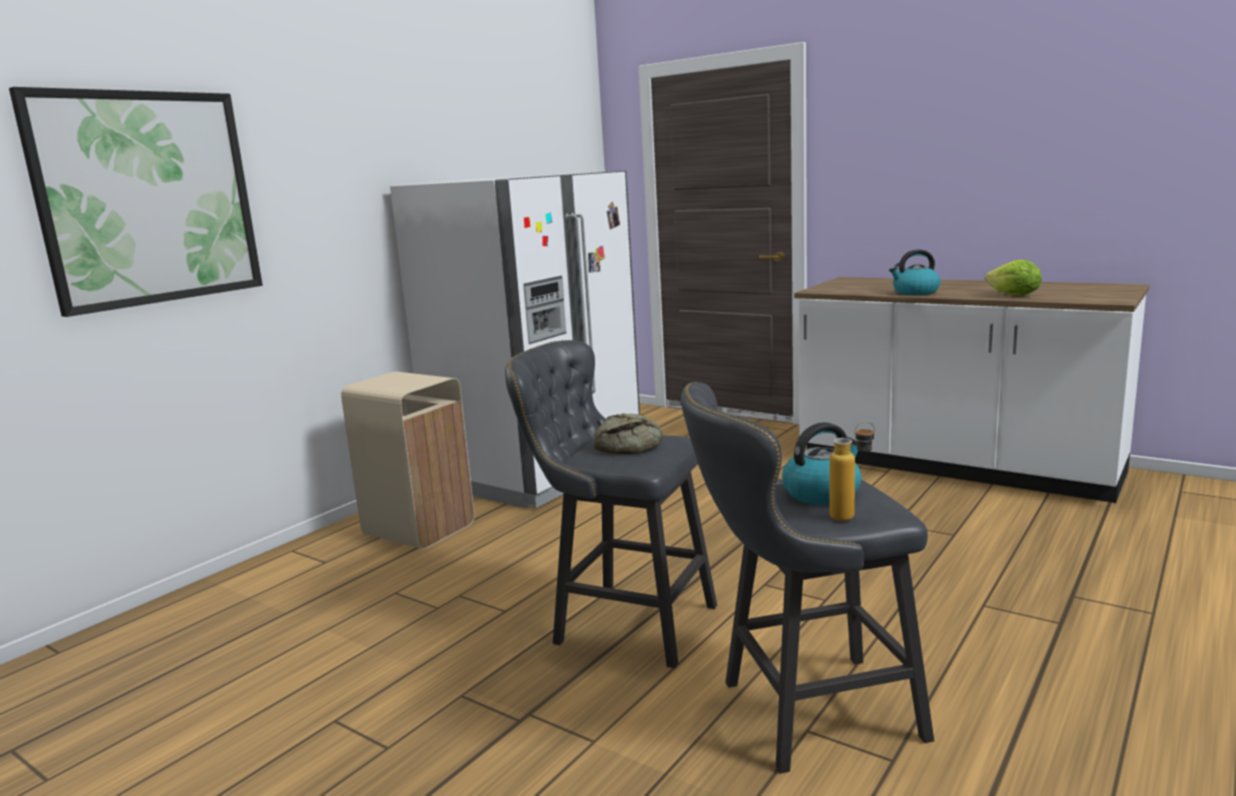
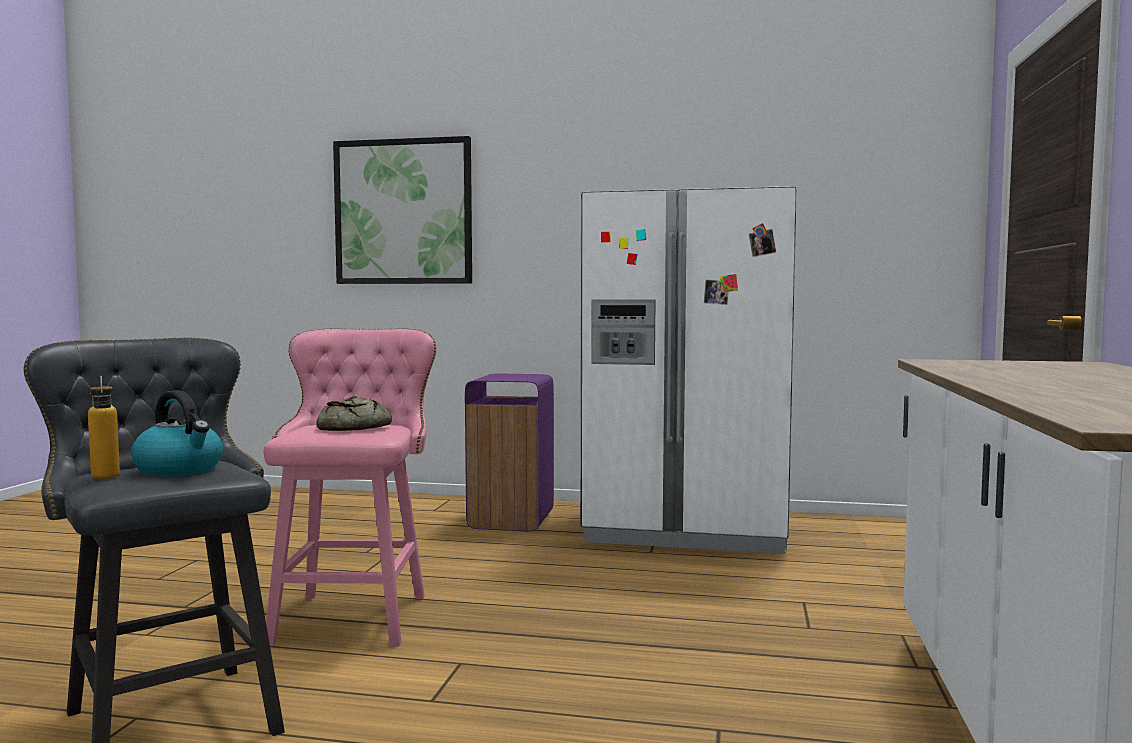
camera: 65 degrees right, 10 degrees down
(419, 528) = (512, 519): beige trash can -> purple trash can
(618, 620) = (356, 611): grey stool -> pink stool
(915, 292) = (988, 375): kettle -> none
(1013, 295) = (1053, 395): lettuce -> none

